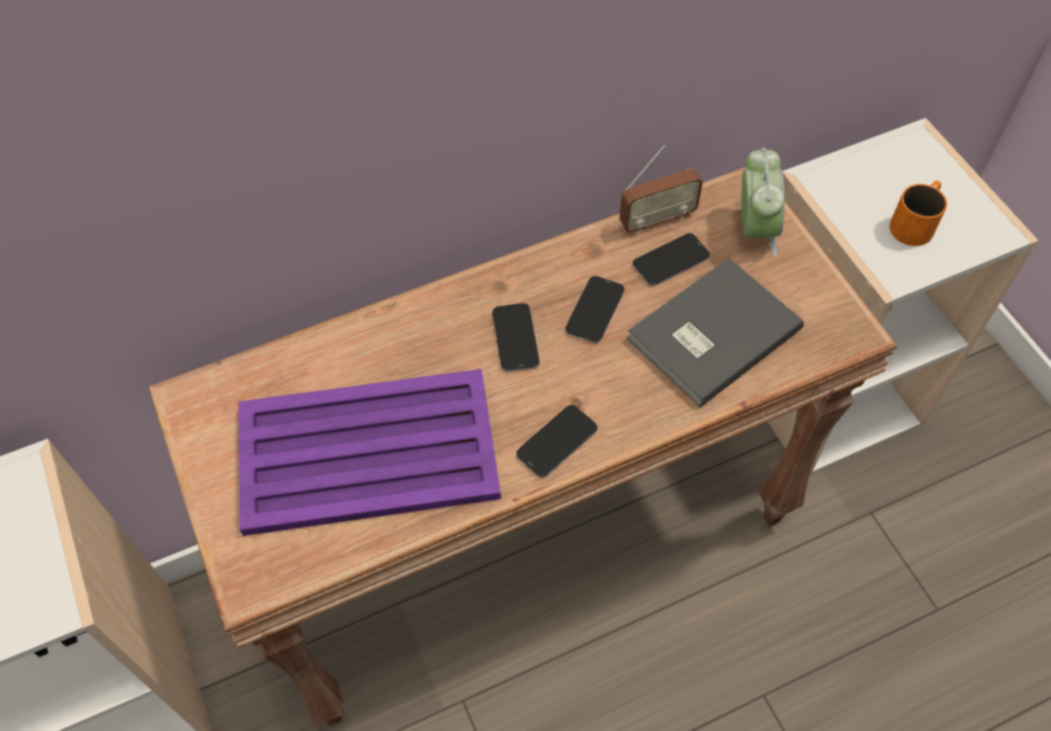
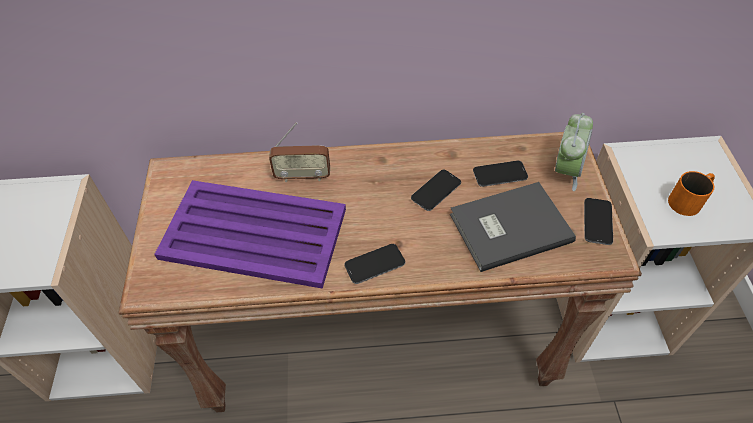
camera: 20 degrees right, 5 degrees down
(515, 338) = (377, 193): phone -> phone (597, 222)
(657, 220) = (501, 147): radio -> radio (302, 176)

